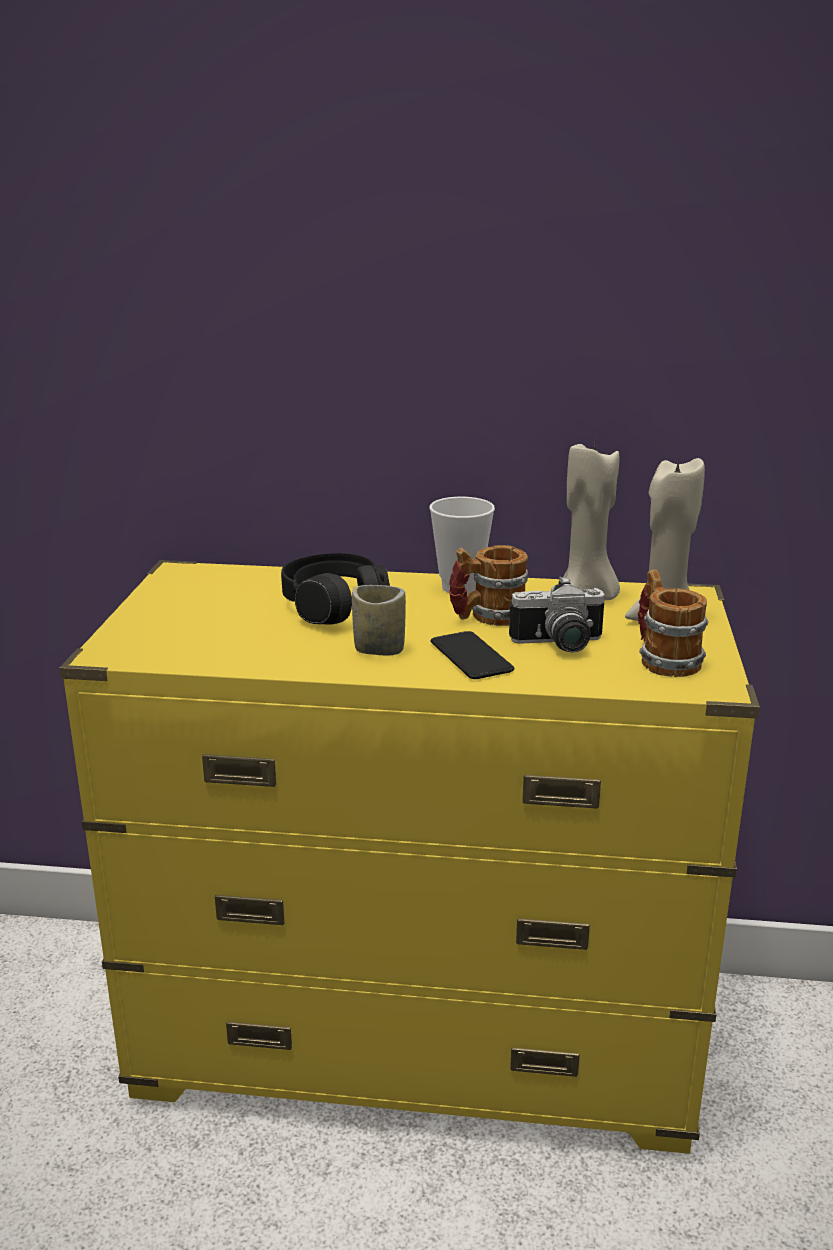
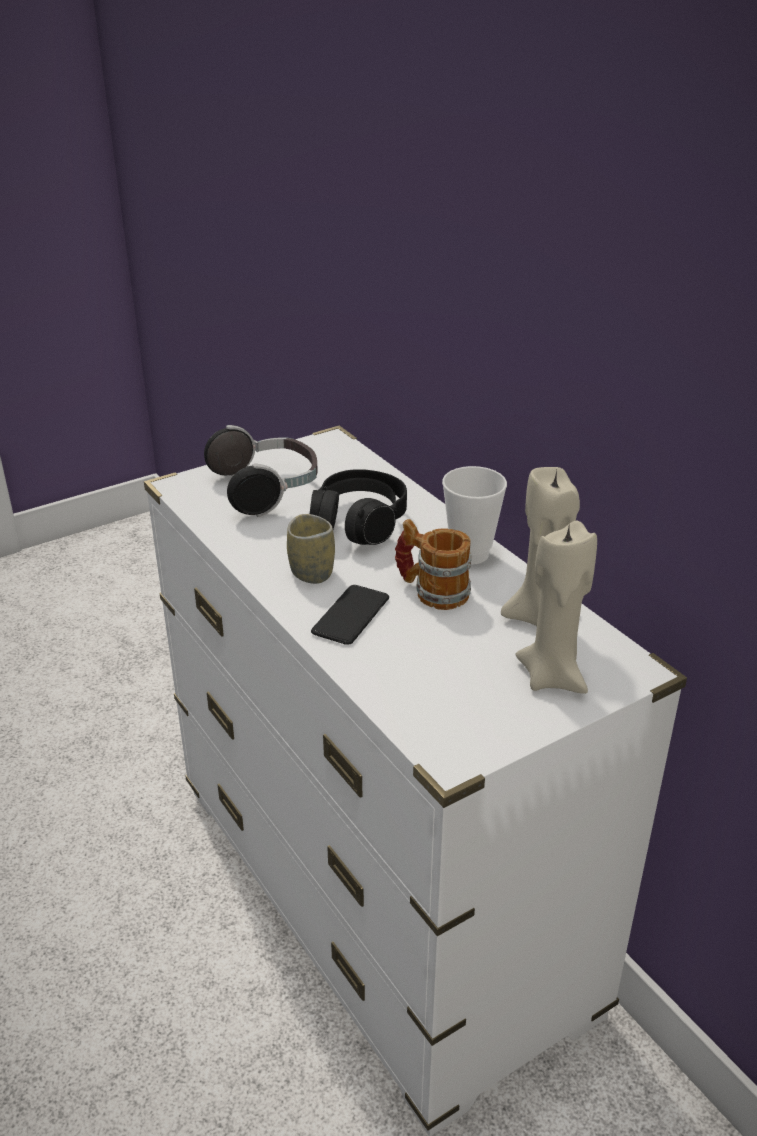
camera: 50 degrees right, 10 degrees up
(204, 621) = (267, 490): none -> headphones
(417, 1039) = (379, 897): yellow dresser -> white dresser
(559, 645) = (426, 646): camera -> none
(663, 658) = (472, 708): mug -> none

